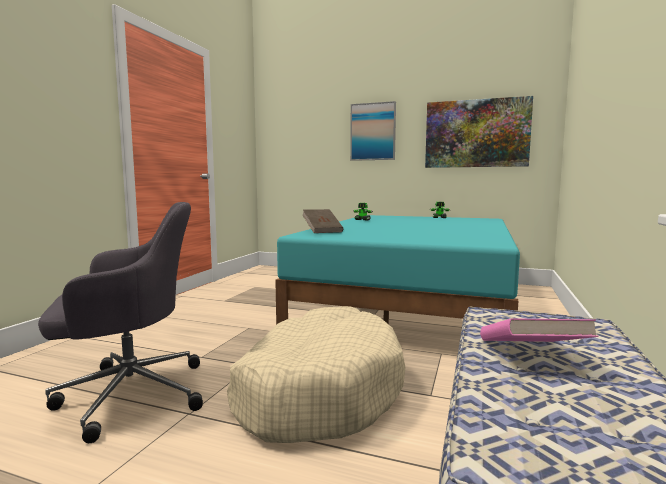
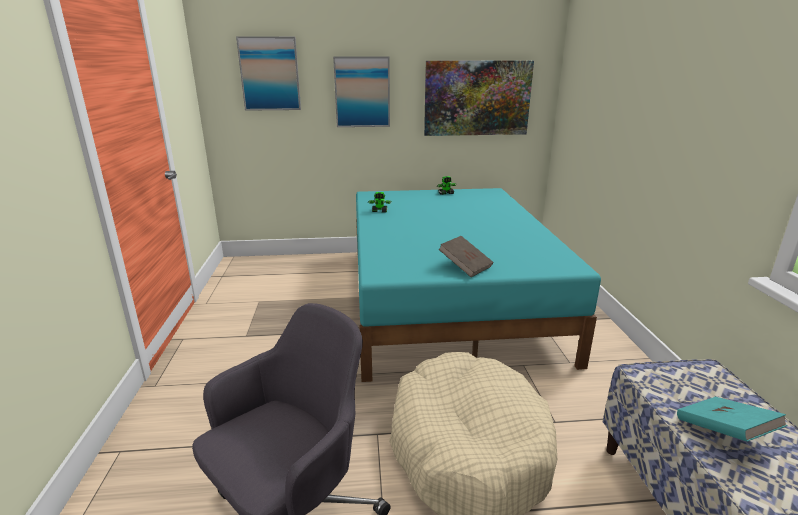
camera: 25 degrees left, 15 degrees up
(304, 120) = (270, 74): none -> picture
(322, 231) = (384, 257): brown book -> brown book (465, 266)
(530, 356) = (723, 432): pink book -> turquoise book

